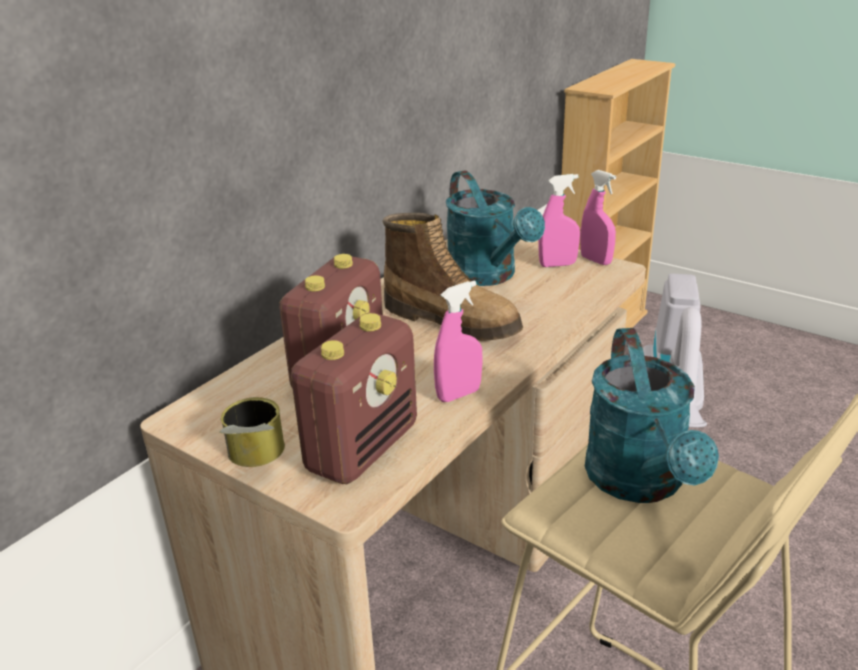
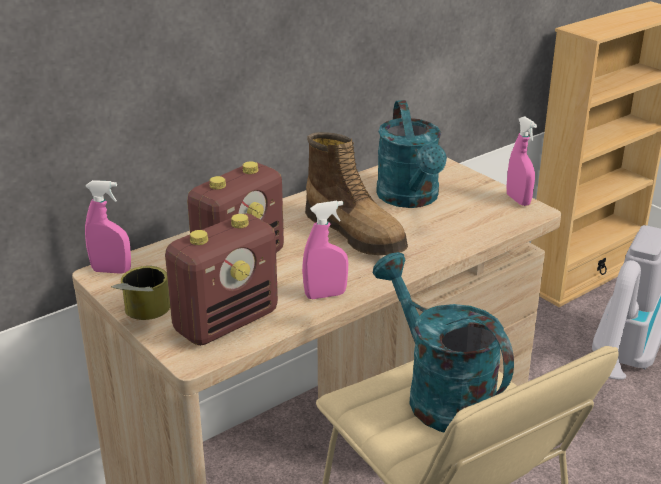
camera: 15 degrees right, 0 degrees up
(557, 265) = (480, 198): pink spray bottle -> pink spray bottle (111, 271)
(640, 483) = (439, 394): turquoise watering can -> turquoise watering can turned 135 degrees clockwise

